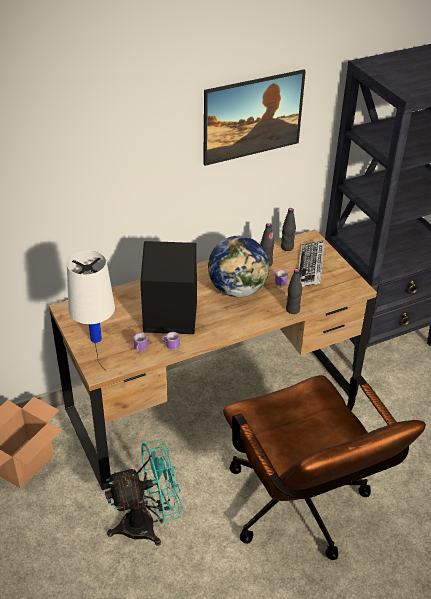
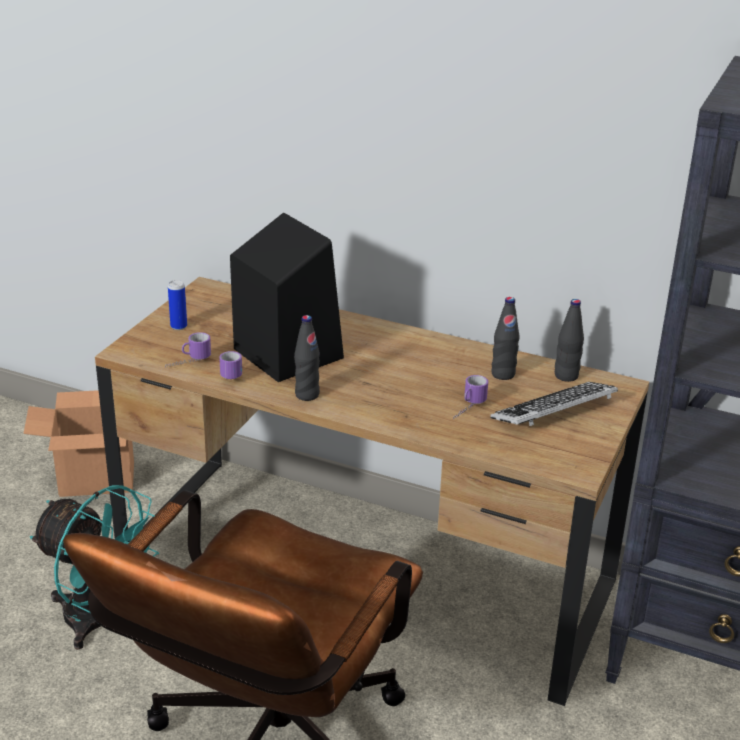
camera: 50 degrees right, 10 degrees down
(97, 367) = (133, 347): white table lamp -> none
(238, 289) = (413, 377): globe -> none
(252, 135) = (538, 137): picture -> none
(292, 309) = (438, 434): black bottle -> black bottle (307, 395)

